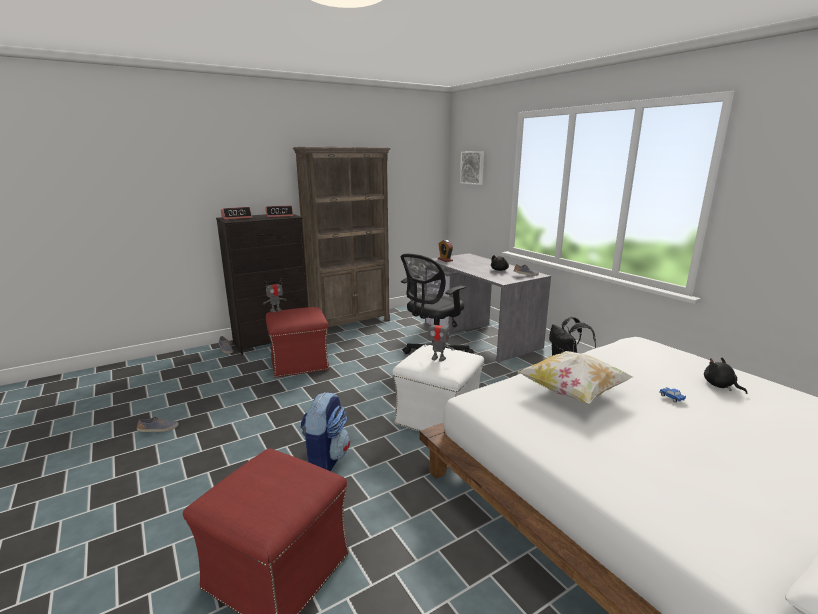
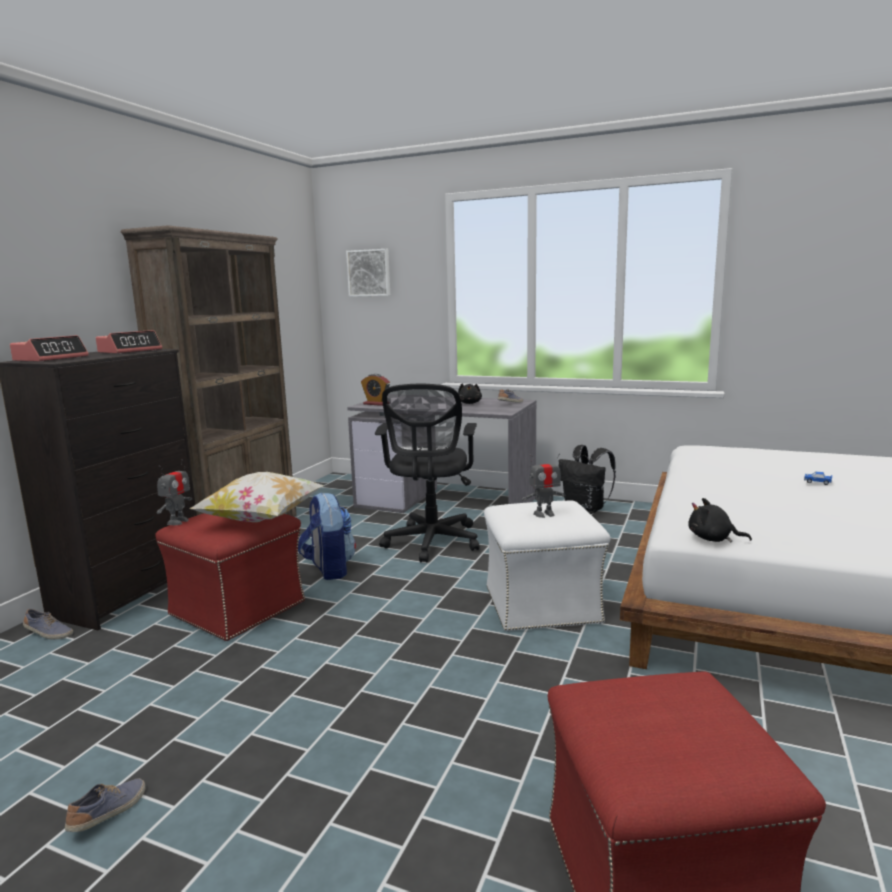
camera: 35 degrees left, 5 degrees down
(326, 458) = (487, 710): backpack -> backpack (328, 569)
(573, 393) = (746, 501): pillow -> pillow (262, 519)
(720, 386) = (823, 464): black plush toy -> black plush toy (713, 539)

